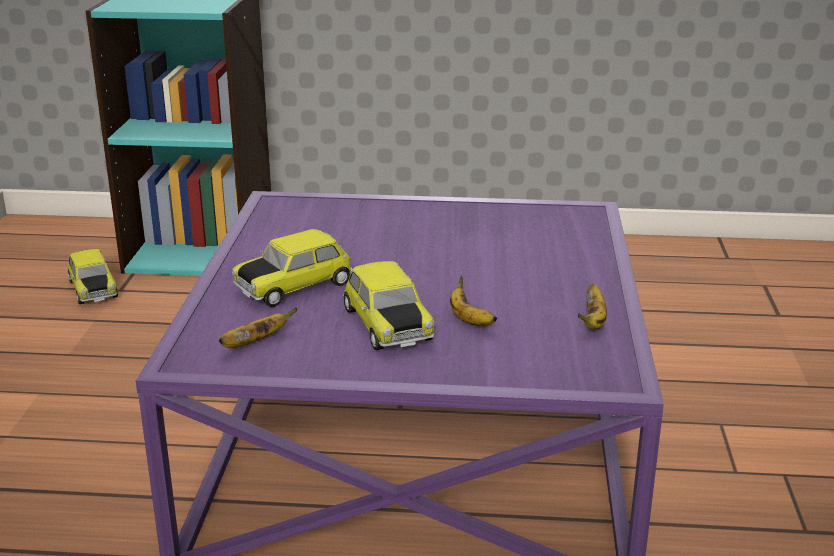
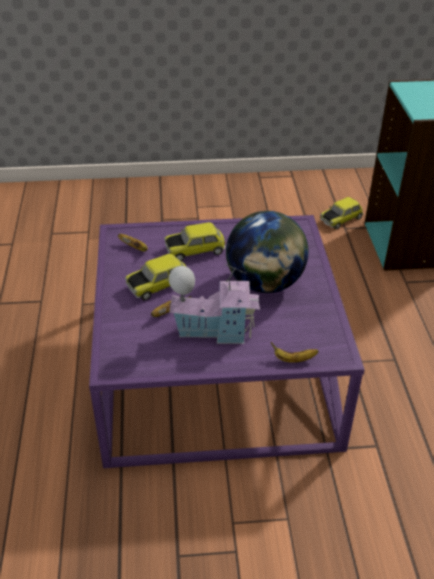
camera: 80 degrees right, 15 degrees up
(294, 285) = (195, 249): toy car -> toy car turned 60 degrees counterclockwise
(417, 240) = (265, 283): none -> globe
(525, 286) = (214, 330): none -> toy house
(593, 321) = (175, 359): banana -> banana (293, 359)

